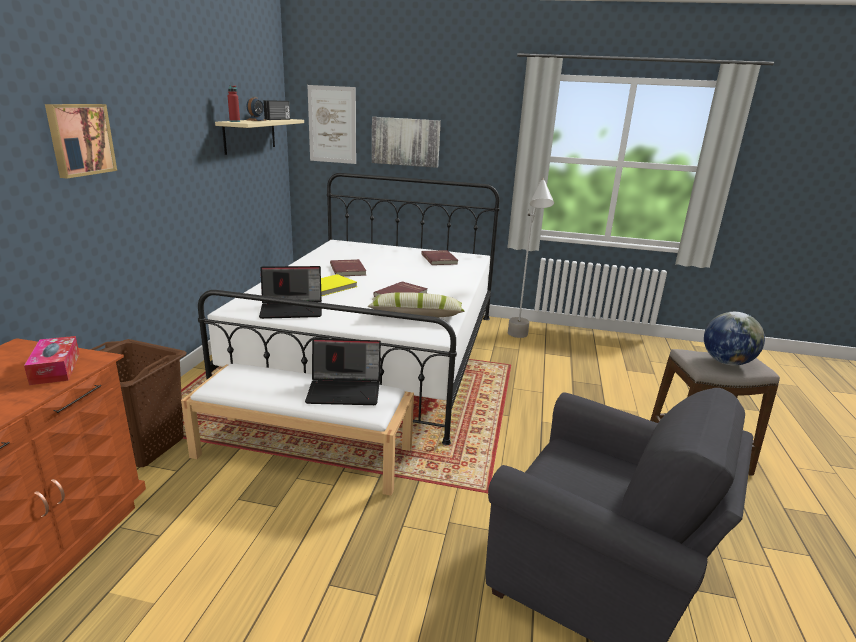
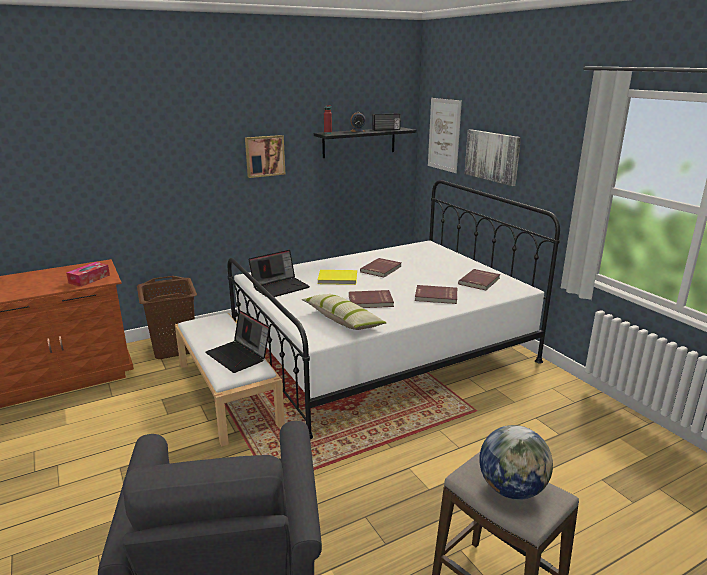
camera: 50 degrees right, 0 degrees up
(80, 139) = (177, 148): picture -> picture (264, 156)
(250, 135) = (359, 142): beige shelf -> black shelf
(292, 309) = (280, 287): laptop -> laptop turned 75 degrees counterclockwise
(437, 277) = (436, 296): none -> red book
(520, 340) = (533, 395): grey floor lamp -> none

